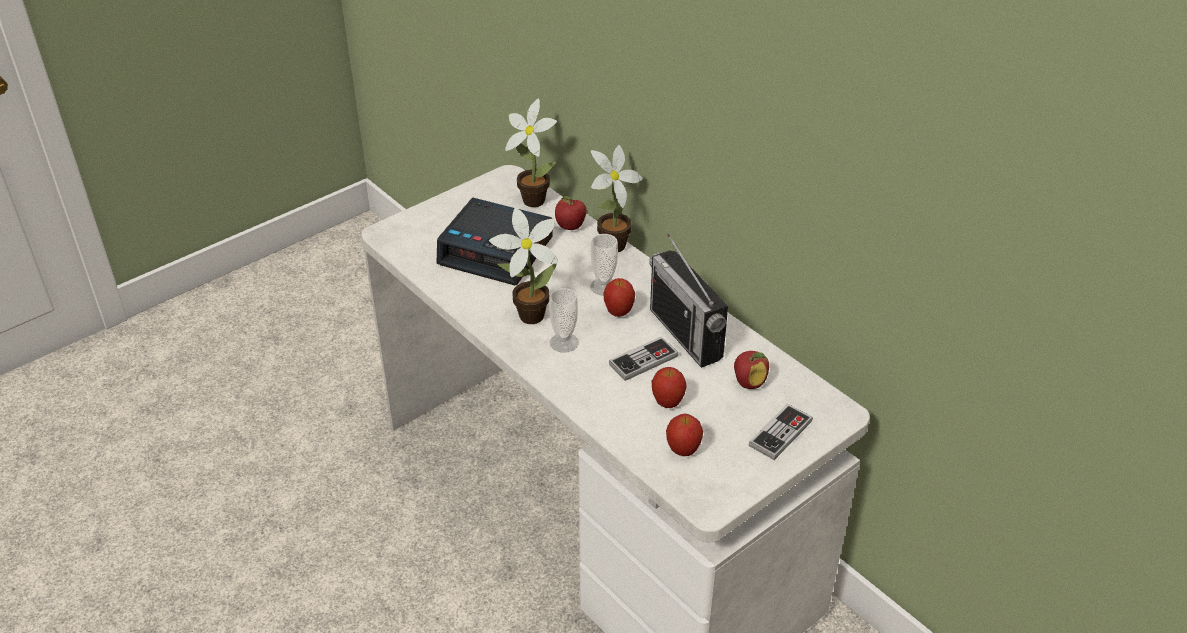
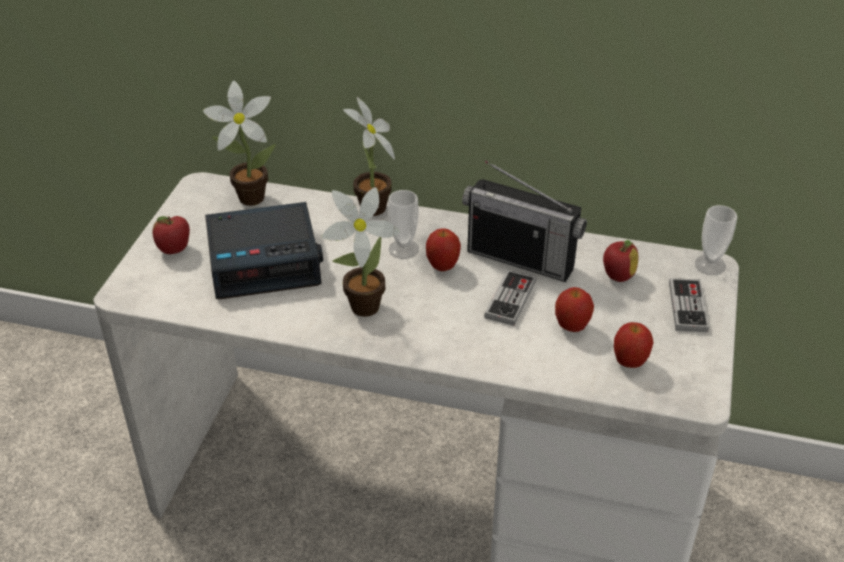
camera: 35 degrees left, 0 degrees up
(564, 342) = (422, 317): cup -> cup (710, 265)
(570, 227) = (314, 208): apple -> apple (174, 250)

